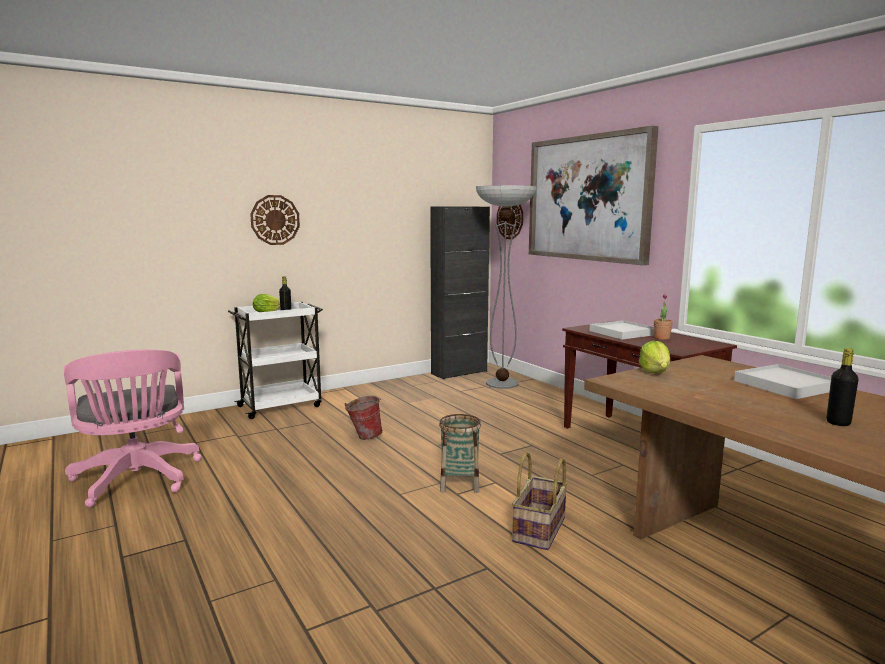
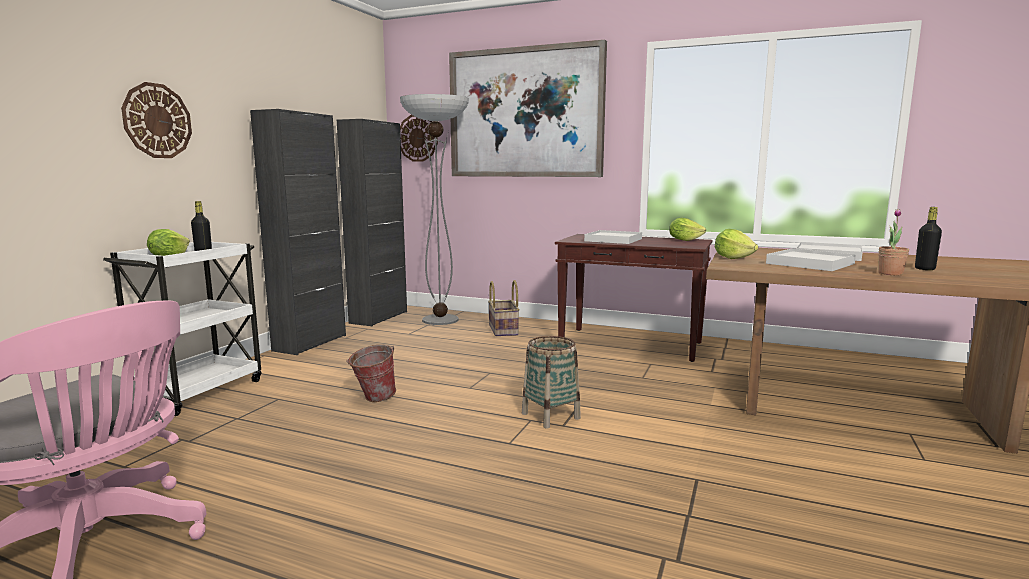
camera: 35 degrees left, 0 degrees up
(384, 385) = (310, 343): none -> black cabinet
(540, 530) = (681, 432): basket -> basket (504, 330)
(661, 338) = (652, 240): potted plant -> potted plant (890, 273)
(698, 342) = (684, 240): none -> lettuce
(715, 392) = (810, 263): none -> white tray

